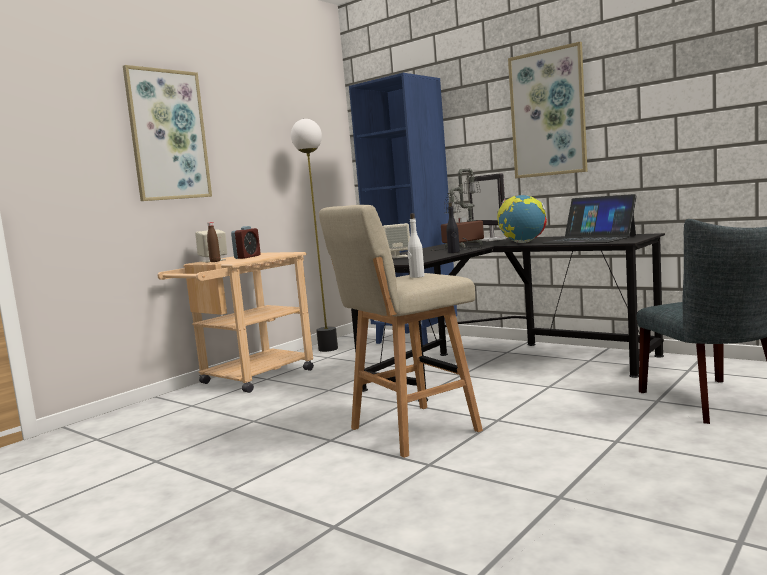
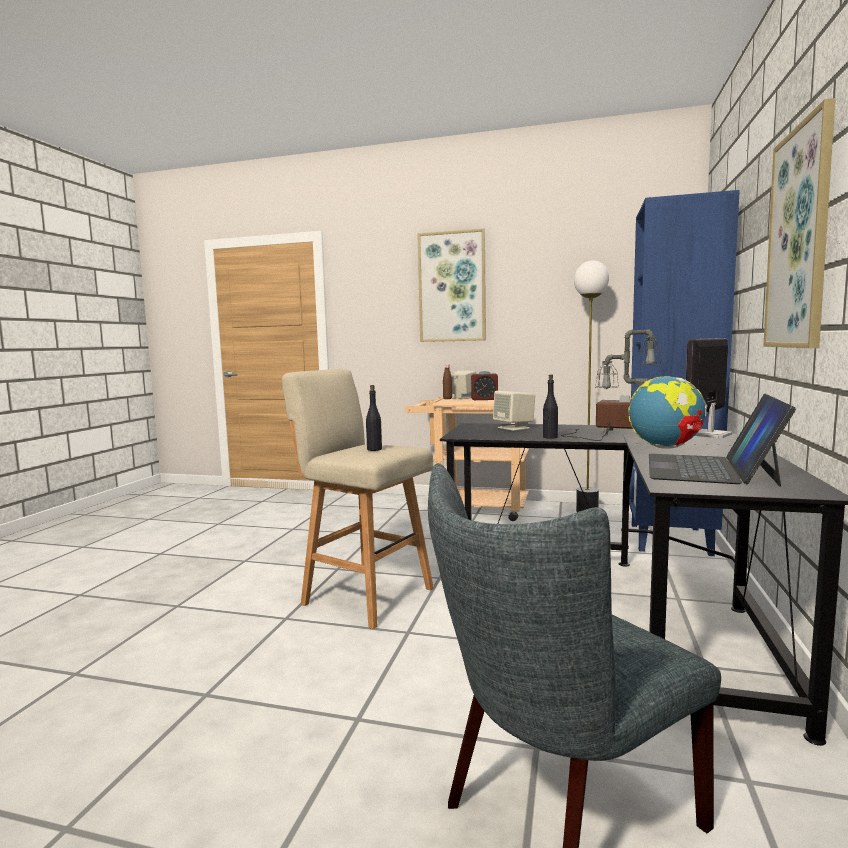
camera: 65 degrees right, 0 degrees up
(417, 276) = (374, 449): white bottle -> black bottle

